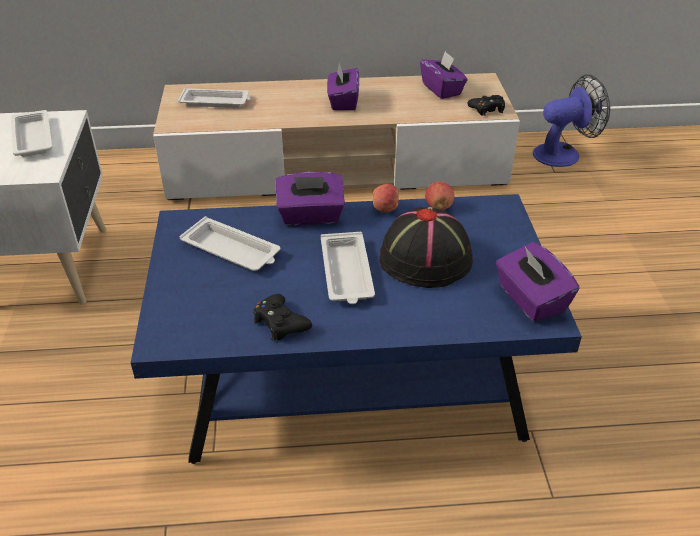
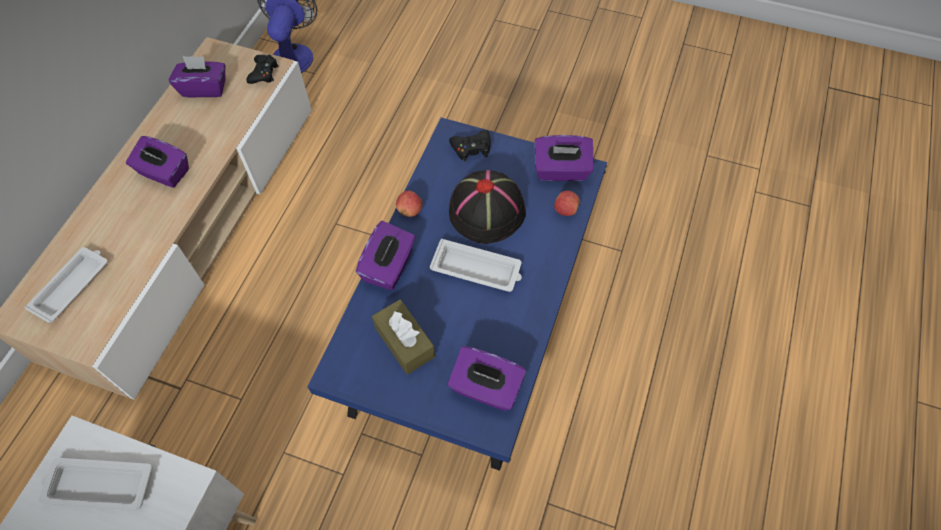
camera: 65 degrees left, 20 degrees up
(205, 321) = (486, 388): none -> purple tissue box
(232, 251) = (404, 342): white tray -> brown tissue box
(280, 323) = (513, 335): black game controller -> black game controller (471, 148)
(438, 207) = (428, 174): apple -> apple (565, 210)

